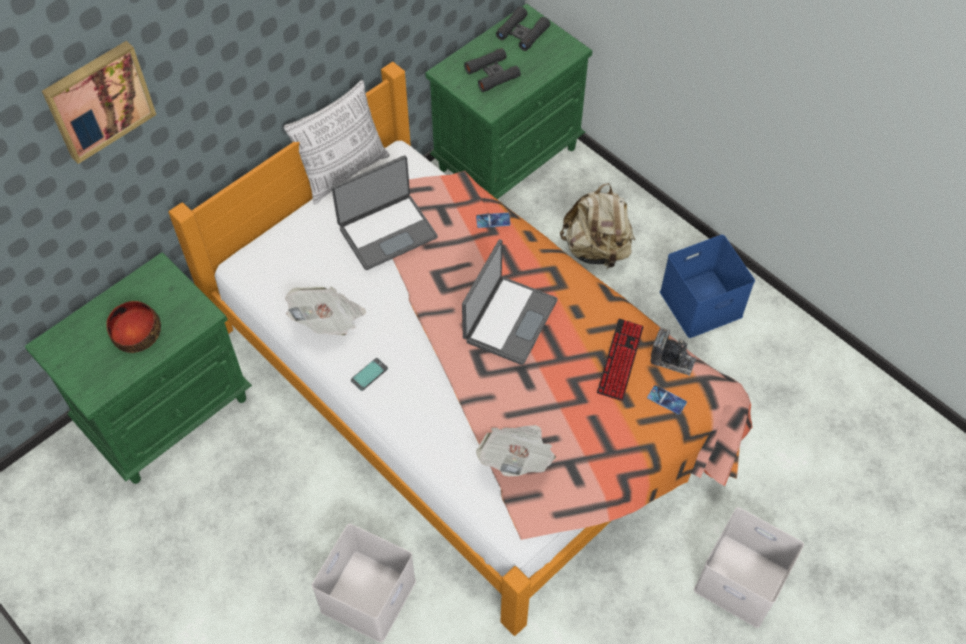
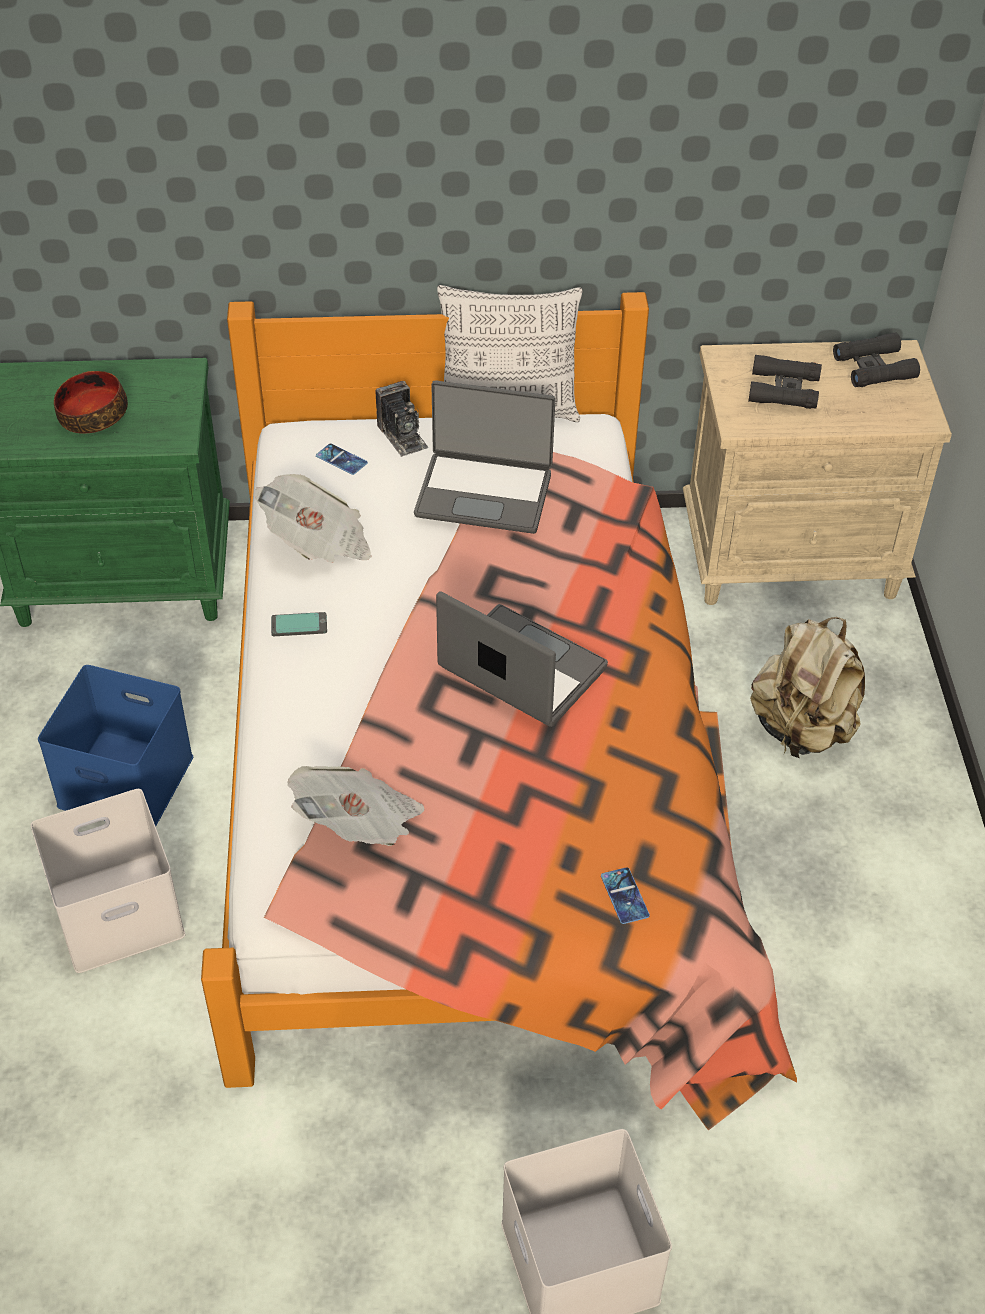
camera: 40 degrees right, 10 degrees down
(98, 100) = (167, 76): picture -> none
(493, 220) = (625, 556): phone -> phone (341, 459)
(508, 157) = (792, 557): green nightstand -> beige nightstand
(508, 320) = (520, 670): laptop -> laptop turned 120 degrees counterclockwise
(620, 360) = (614, 808): keyboard -> none
(672, 360) = (685, 856): camera -> camera (402, 436)
(700, 305) = (881, 885): blue storage box -> blue storage box (122, 782)

